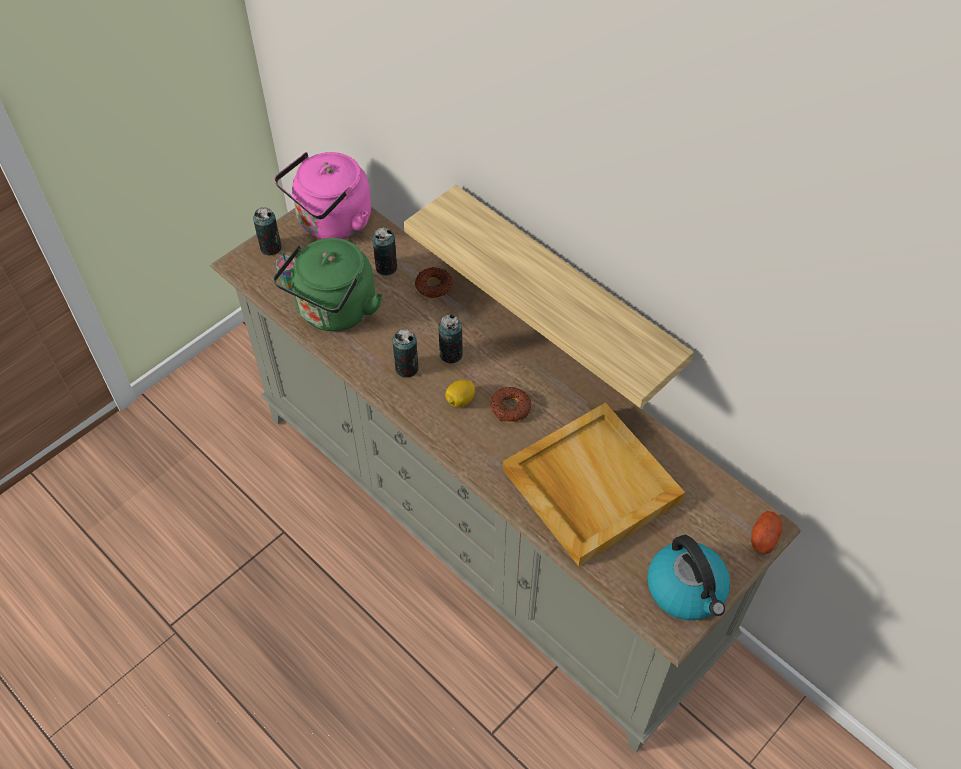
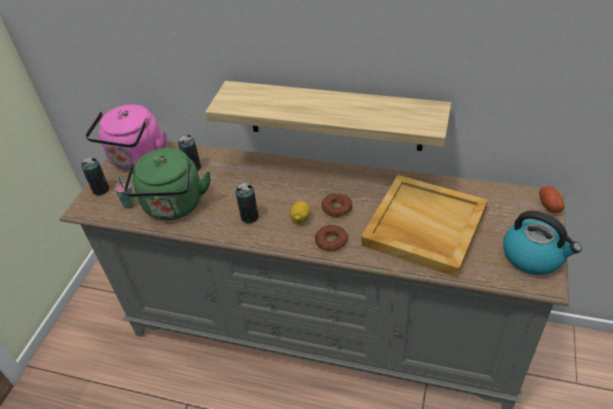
camera: 25 degrees left, 10 degrees down
(434, 286) = (233, 164): donut -> donut (331, 241)
(451, 354) = (274, 196): can -> none

